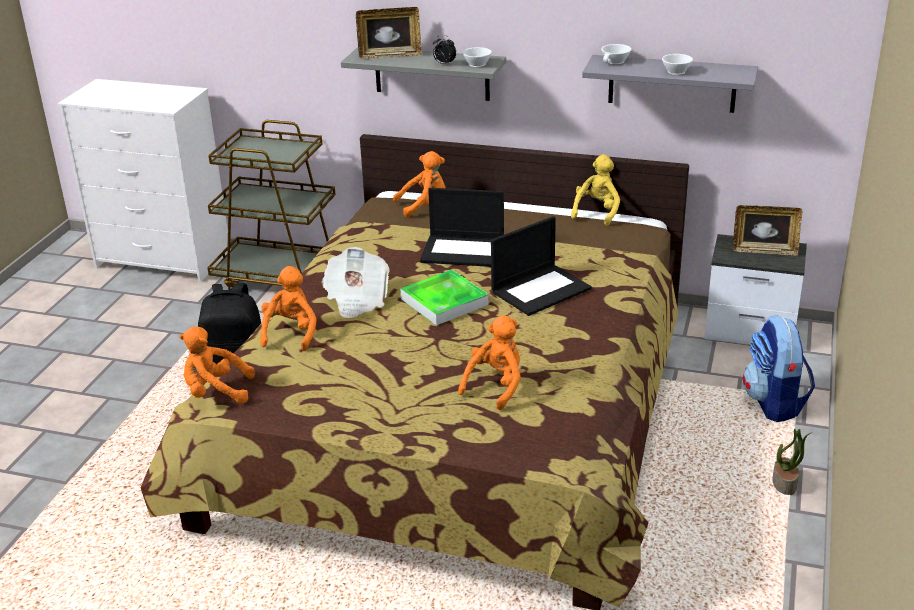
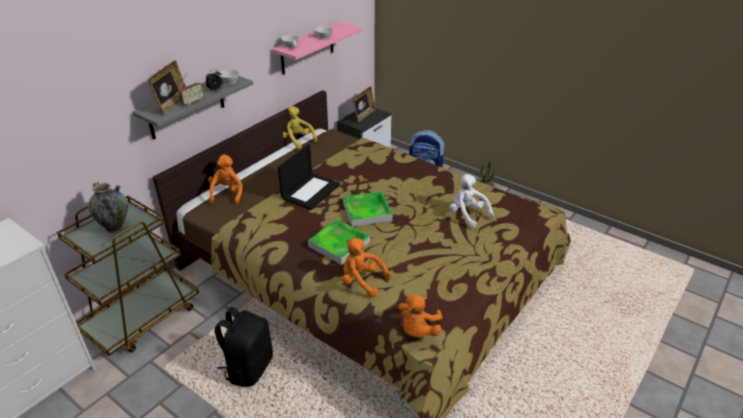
camera: 70 degrees left, 5 degrees up
(270, 152) = (115, 227): none -> vase
(357, 299) = (339, 244): newspaper -> tray
(402, 63) = (193, 102): none -> radio
(496, 386) = (467, 215): orange plush toy -> white plush toy
(541, 289) = (377, 177): laptop -> none
(672, 83) = (307, 48): grey shelf -> pink shelf

